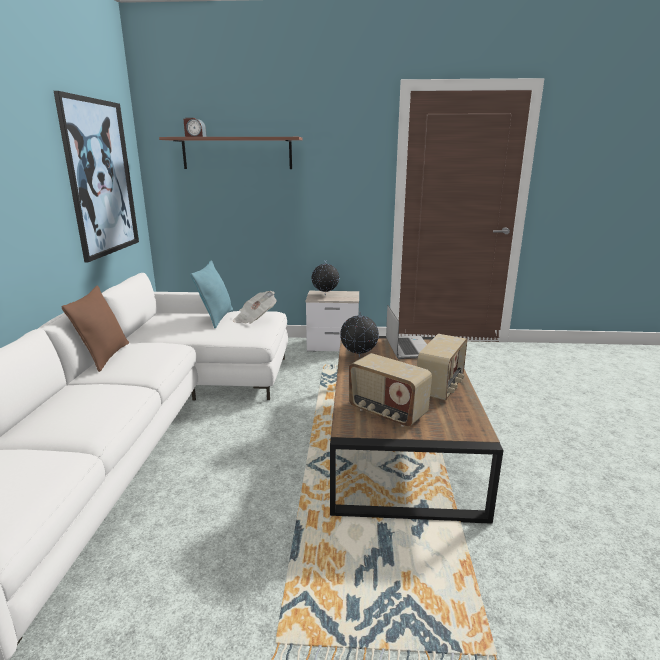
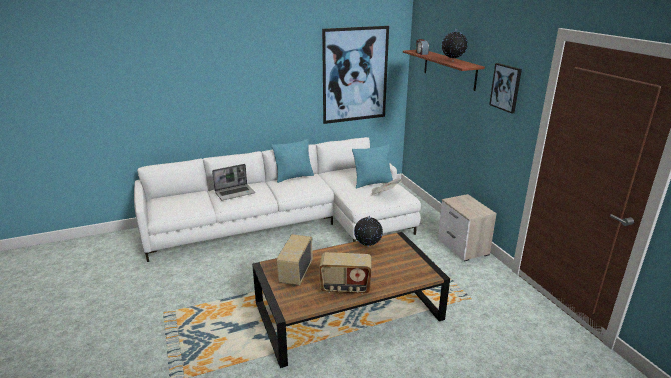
camera: 65 degrees right, 5 degrees up
(105, 357) = (294, 177): brown pillow -> turquoise pillow
(325, 295) = (464, 202): globe -> globe (452, 61)
(341, 154) = (506, 87): none -> picture
(407, 348) = (403, 263): laptop -> laptop (235, 193)

